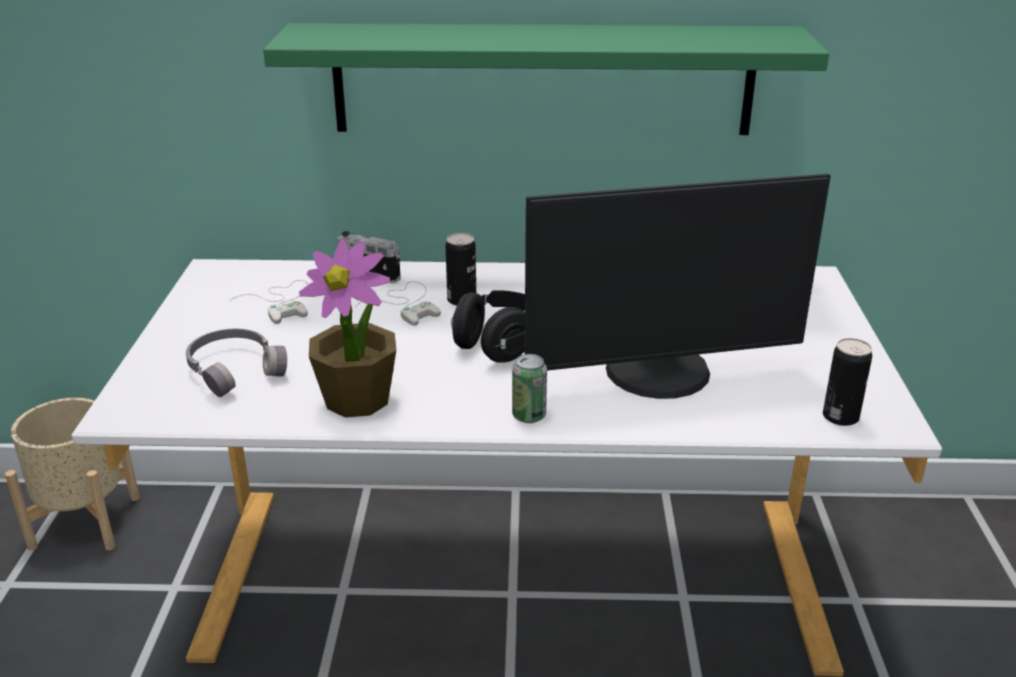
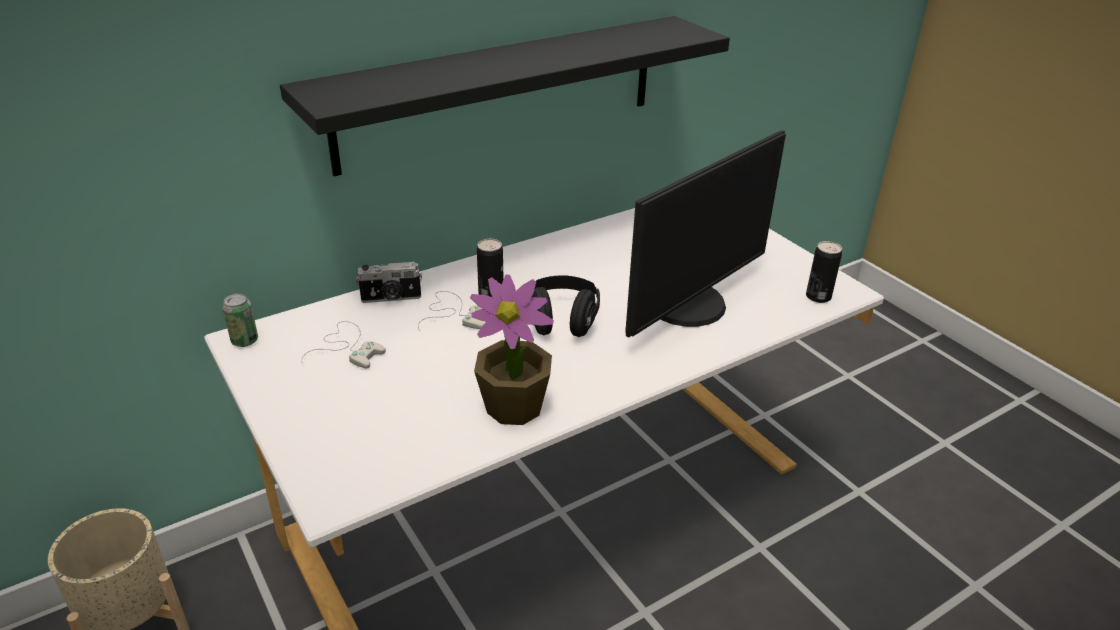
camera: 35 degrees left, 5 degrees up
(235, 369) = (383, 422): grey headphones -> none
(529, 416) = (646, 370): can -> can (245, 341)
(543, 79) = (501, 92): green shelf -> black shelf

